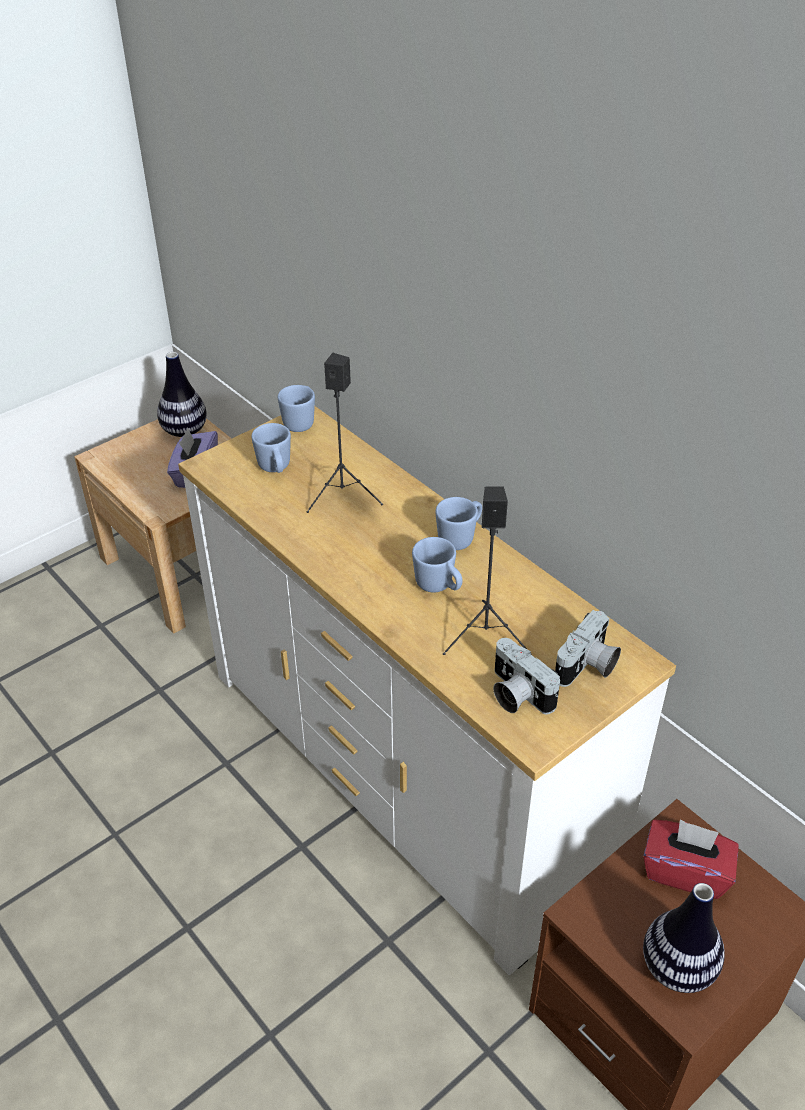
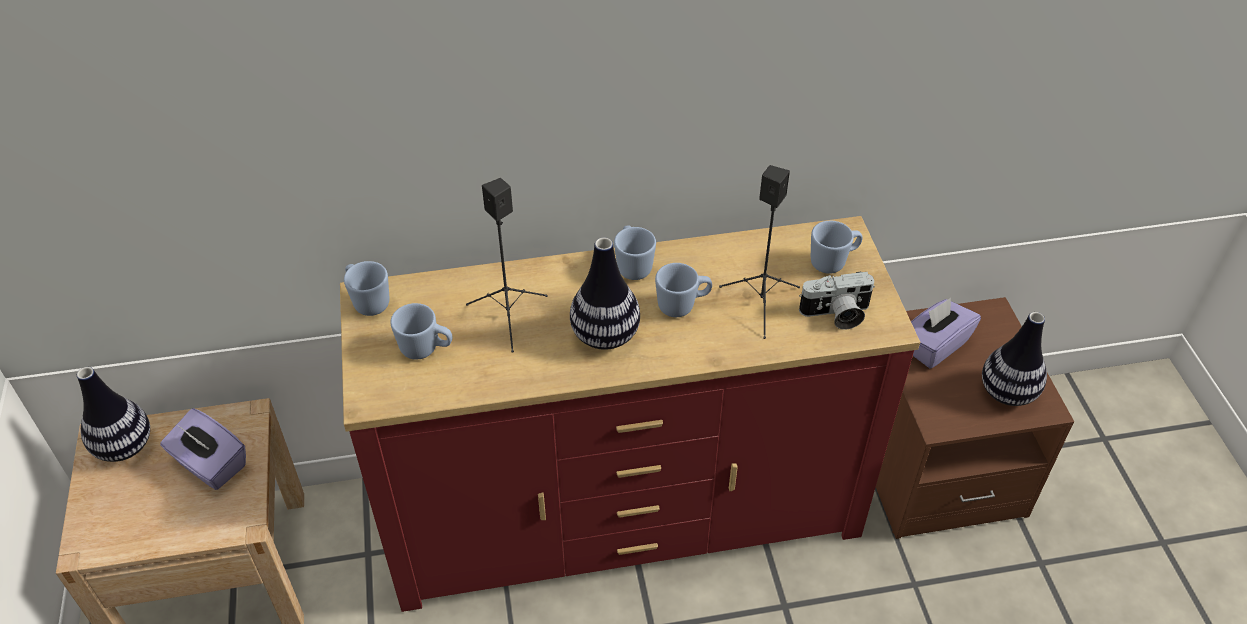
camera: 60 degrees left, 5 degrees up
(365, 554) = (605, 335): none -> vase
(405, 769) = (623, 509): white dresser -> red dresser
(587, 667) = (833, 262): camera -> blue mug
(685, 871) = (934, 345): red tissue box -> purple tissue box

